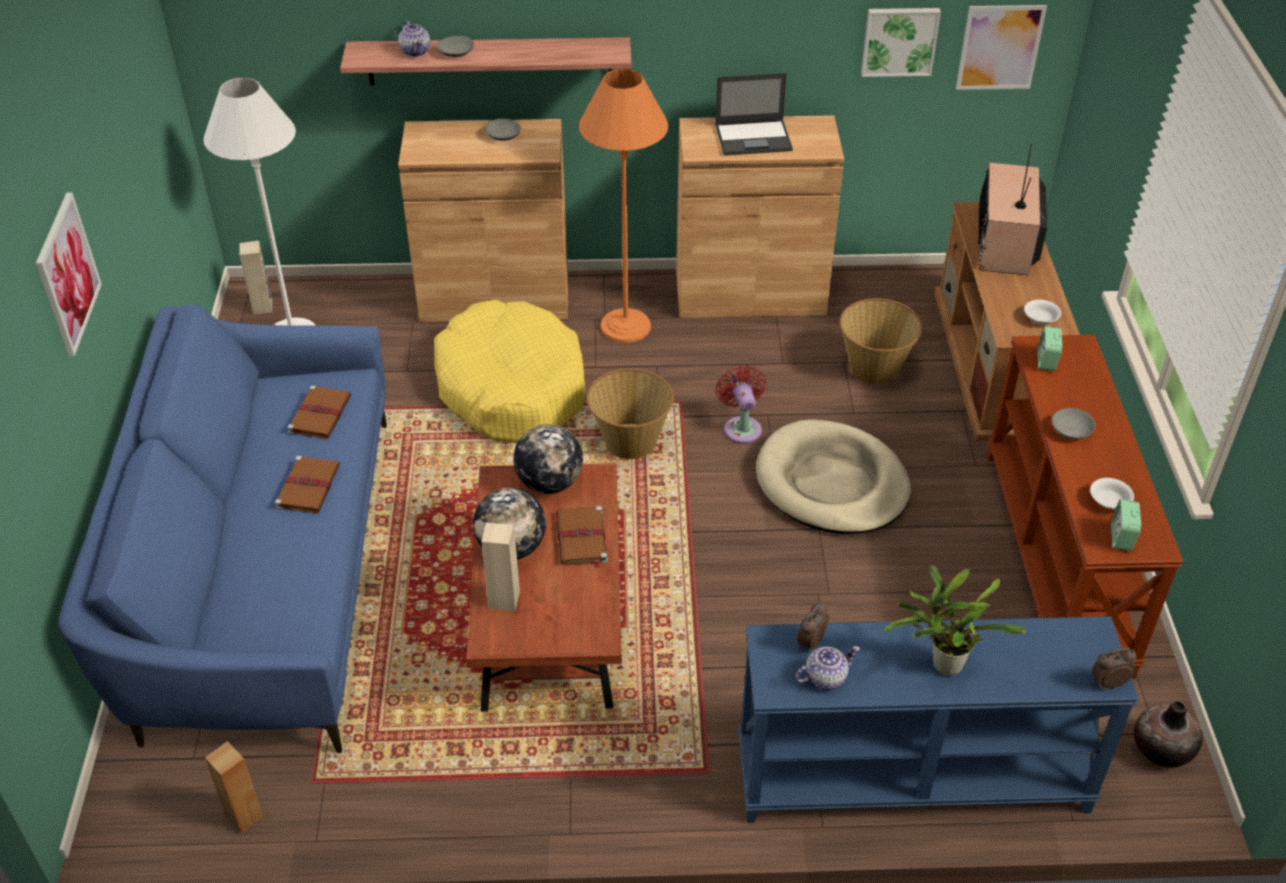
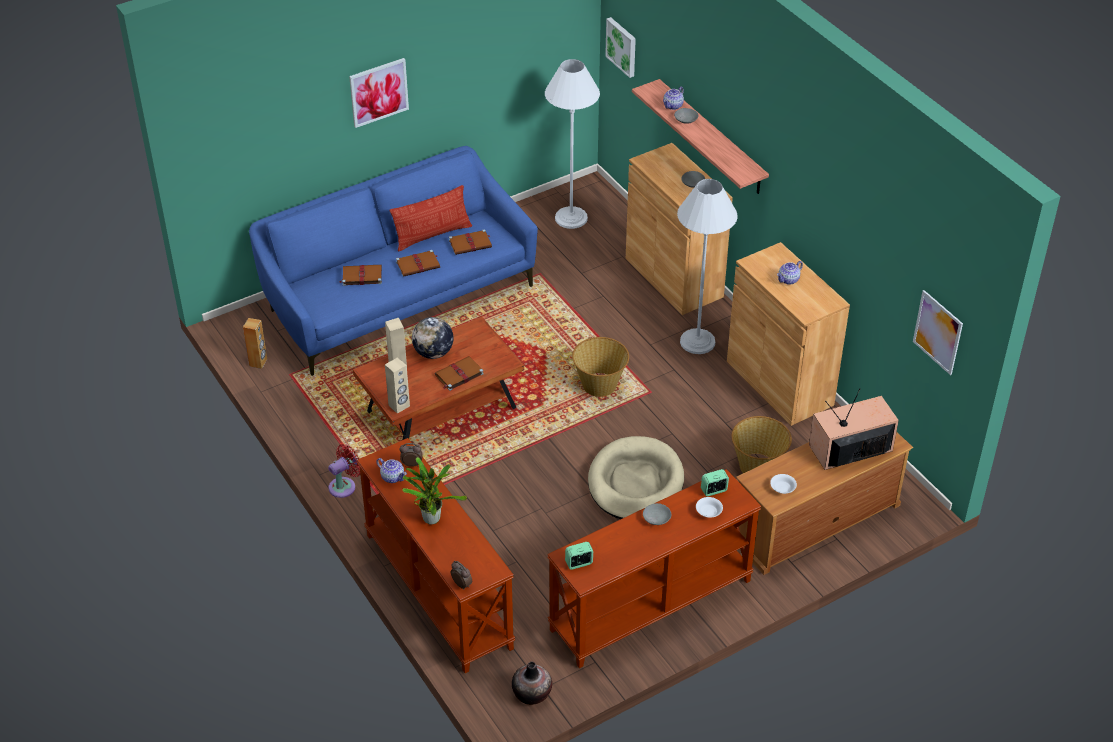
camera: 60 degrees right, 0 degrees up
(257, 447) = (432, 235): none -> pillow
(263, 307) = (584, 195): beige speaker -> beige speaker (399, 406)
(268, 562) = (361, 276): none -> brown book
(511, 388) = (602, 319): yellow dog bed -> none
(549, 483) = (489, 346): globe -> none
(625, 326) = (697, 341): orange floor lamp -> white floor lamp
(741, 427) = (651, 426): red fan -> red fan (344, 486)
(754, 138) = (789, 279): laptop -> teapot
(899, 40) = (888, 283): picture -> picture (622, 46)
(911, 780) = (436, 591): blue console table -> brown console table
(1108, 501) = (606, 550): white bowl -> white bowl (708, 511)

